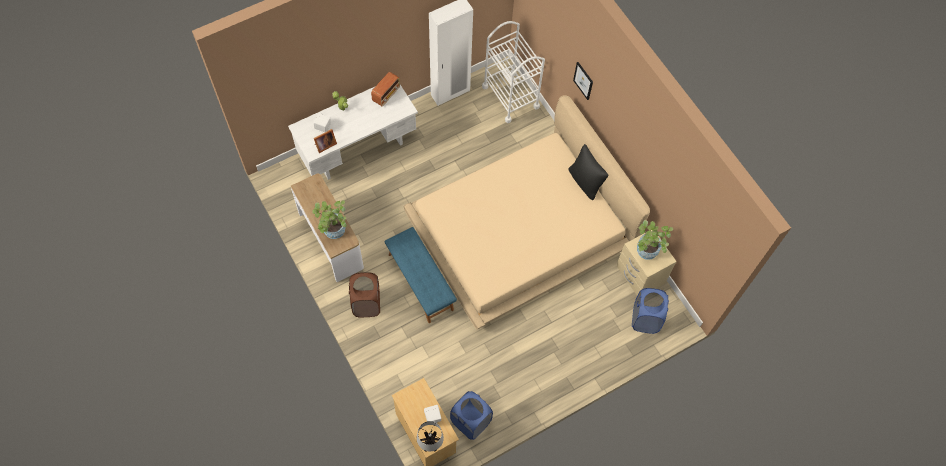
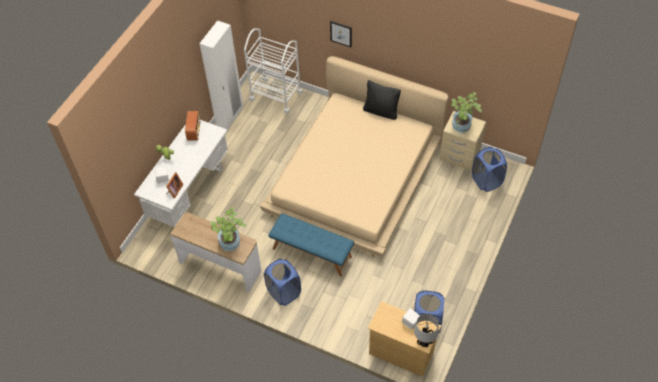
camera: 30 degrees left, 10 degrees down
(366, 303) = (284, 292): brown laundry basket -> blue laundry basket

